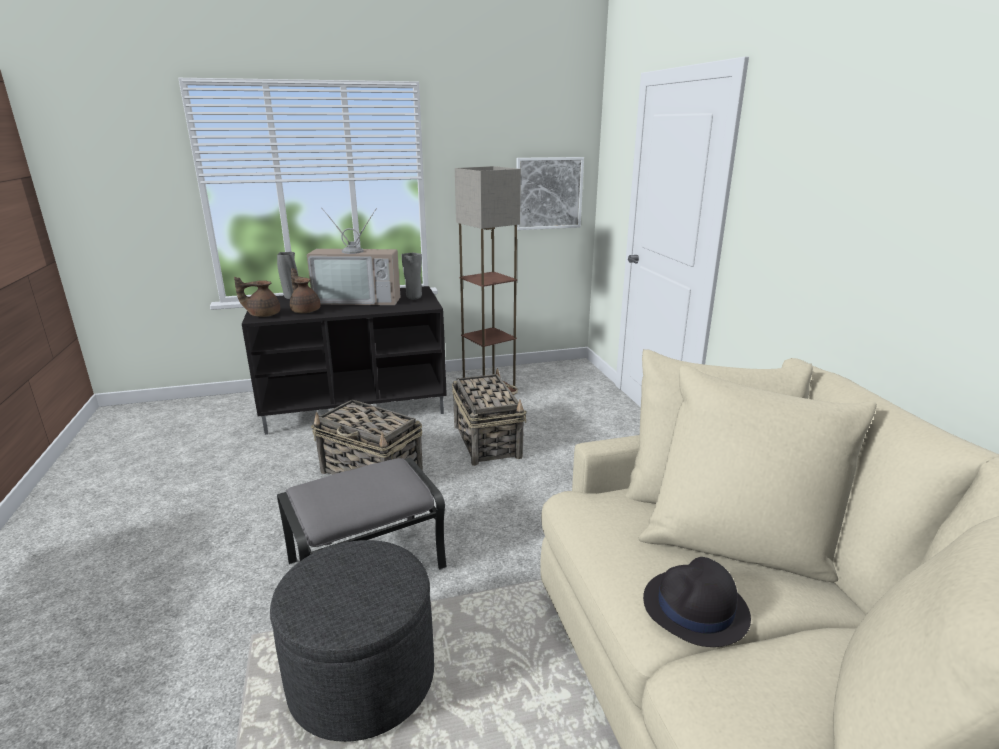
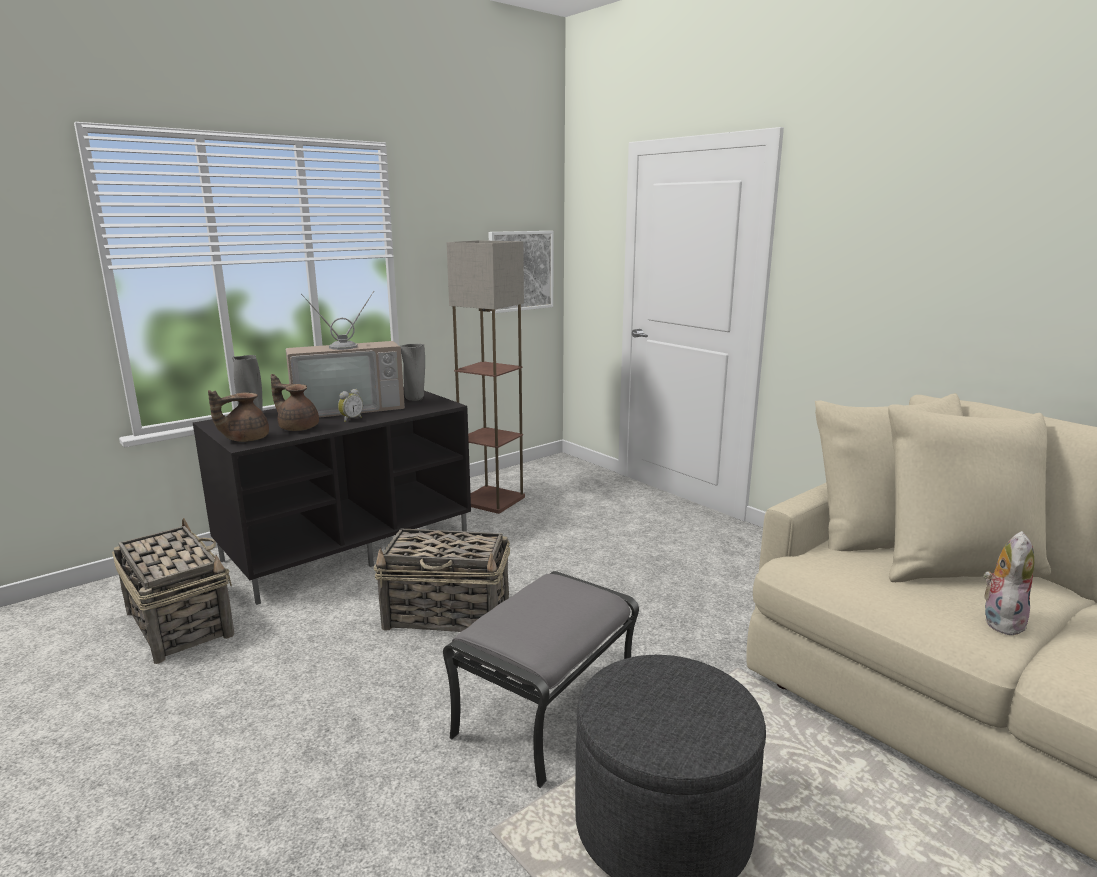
camera: 25 degrees left, 5 degrees down
(347, 309) = (350, 419): none -> alarm clock
(486, 441) = (544, 552): basket -> basket (179, 623)
(695, 609) = (1000, 620): black hat -> plush toy

